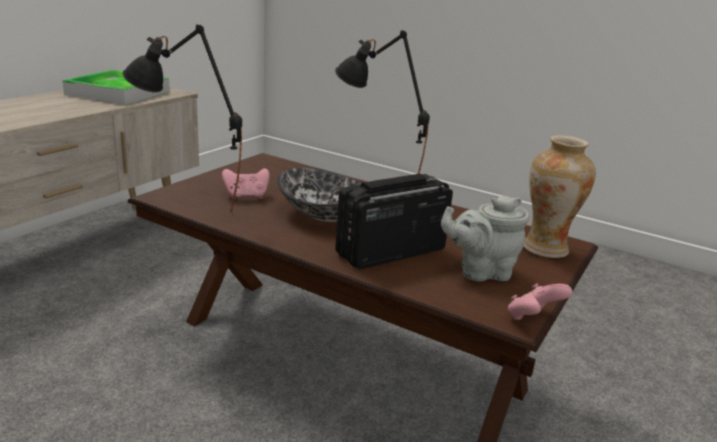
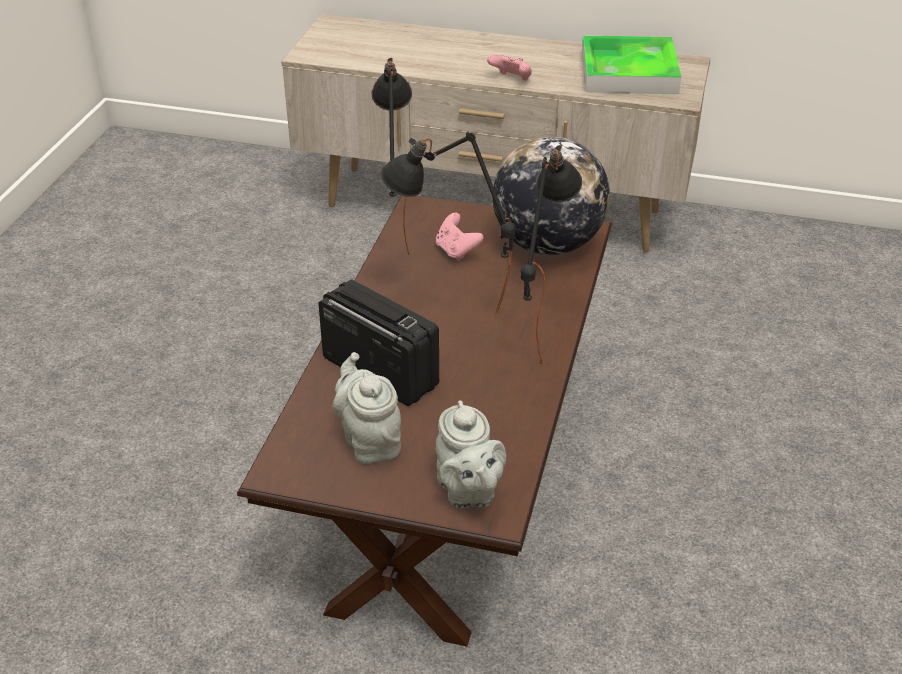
camera: 75 degrees right, 15 degrees up
(270, 171) = (547, 245): none -> globe
(326, 214) = (448, 311): bowl -> black table lamp
(533, 318) = (284, 485): pink game controller -> pink game controller (511, 80)
(545, 248) = (468, 492): vase -> grey teapot

